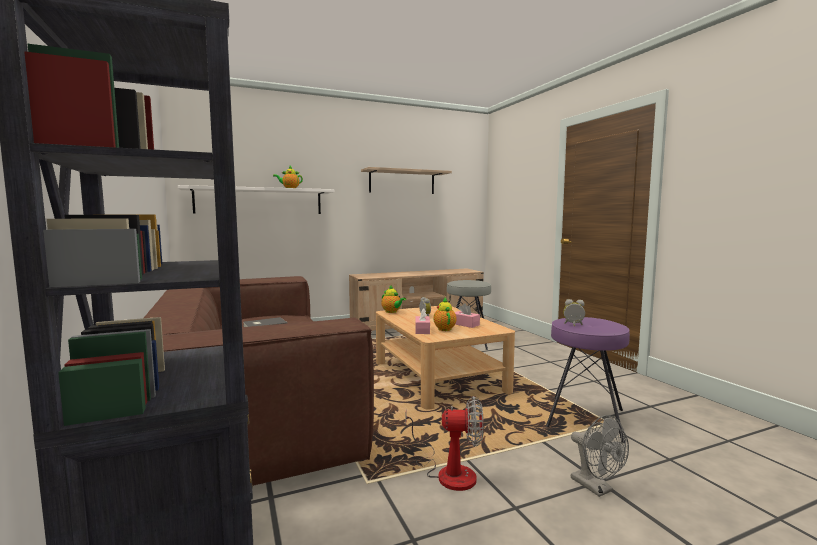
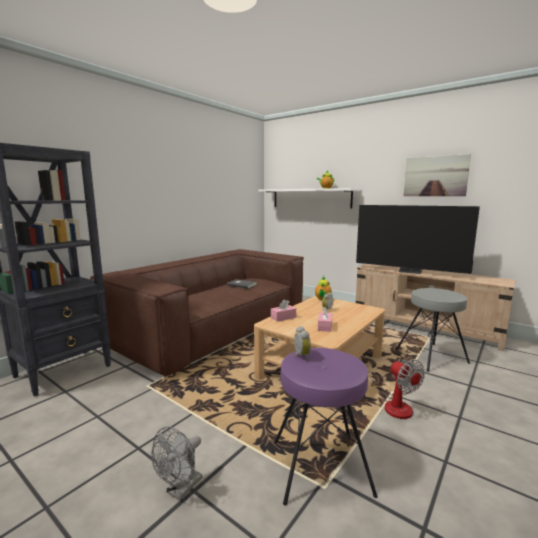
camera: 60 degrees right, 5 degrees up
(402, 182) = (435, 176): shelf -> picture
(405, 274) = (410, 271): none -> television
(444, 328) = (299, 322): teapot -> none
(447, 471) = (172, 409): fan -> fan (399, 404)

